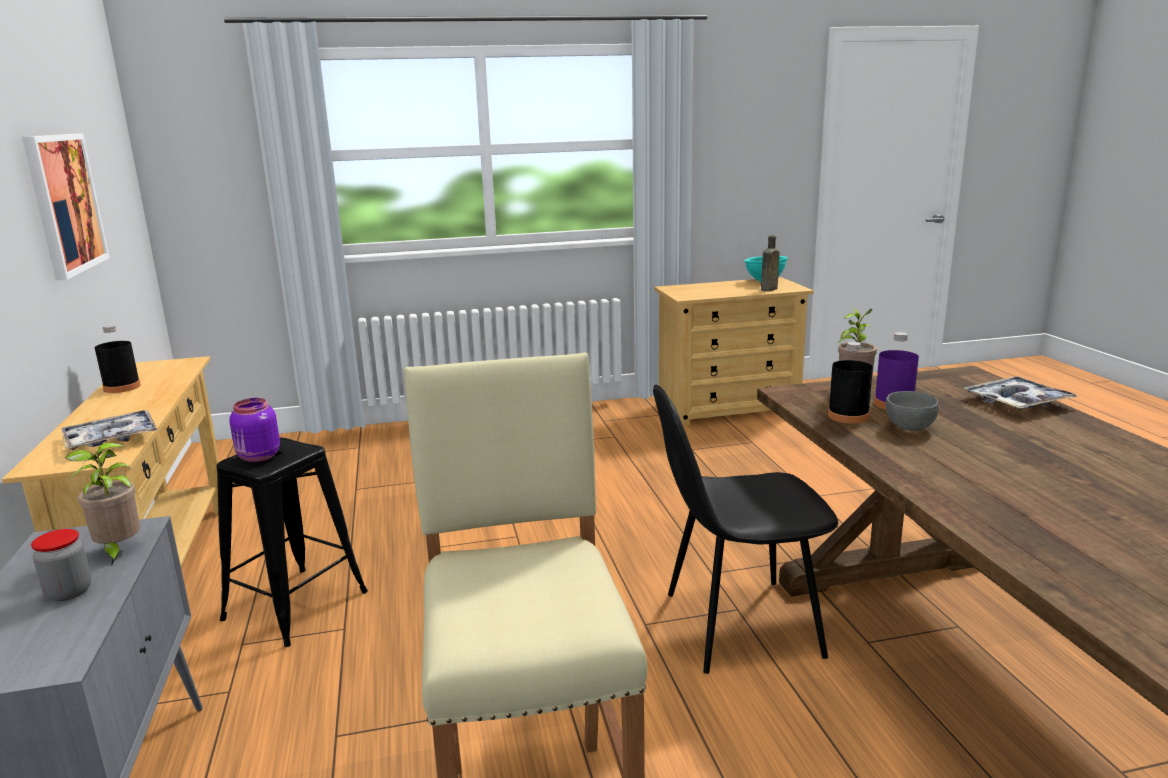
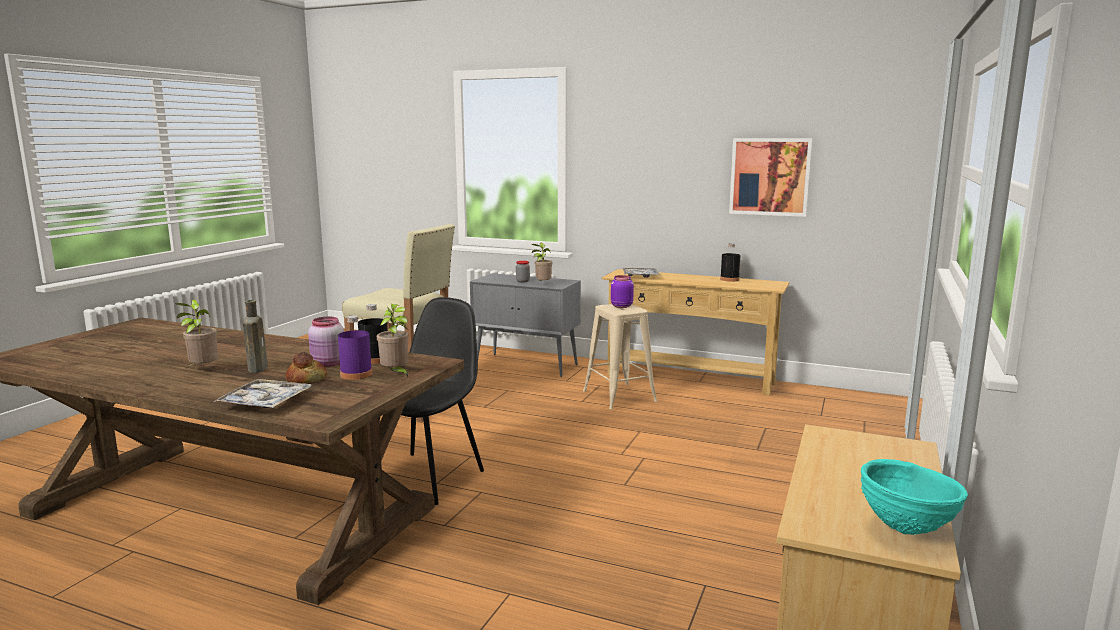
camera: 125 degrees right, 5 degrees down
(295, 606) = (619, 396): black stool -> beige stool
(768, 289) = (821, 501): brown bottle -> brown bottle (258, 368)
(910, 428) = (328, 364): grey bowl -> pink jar
(954, 415) = (307, 379): none -> bread
(1093, 472) = (202, 370): none -> potted plant

